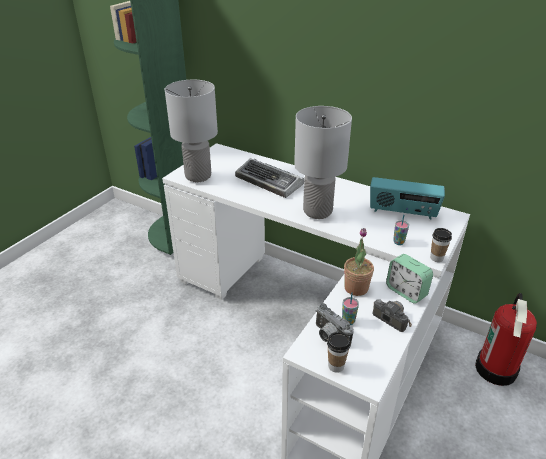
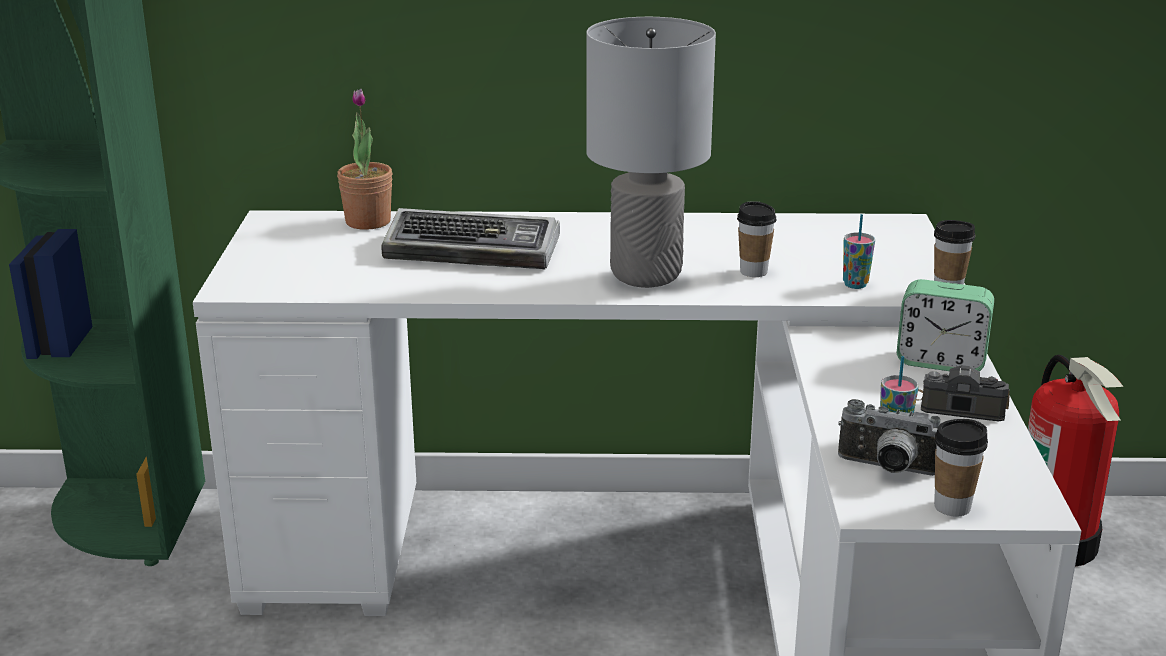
camera: 30 degrees left, 10 degrees down
(198, 178) = (291, 282): grey table lamp -> none
(356, 288) = (847, 382): potted plant -> potted plant (368, 222)
(363, 223) = (753, 272): none -> cup
(402, 212) = (807, 238): radio -> none

